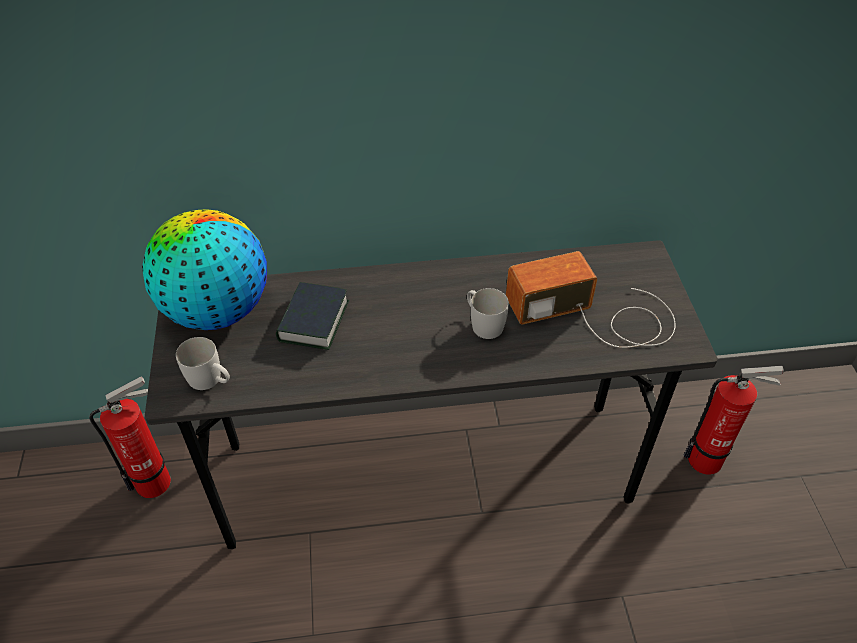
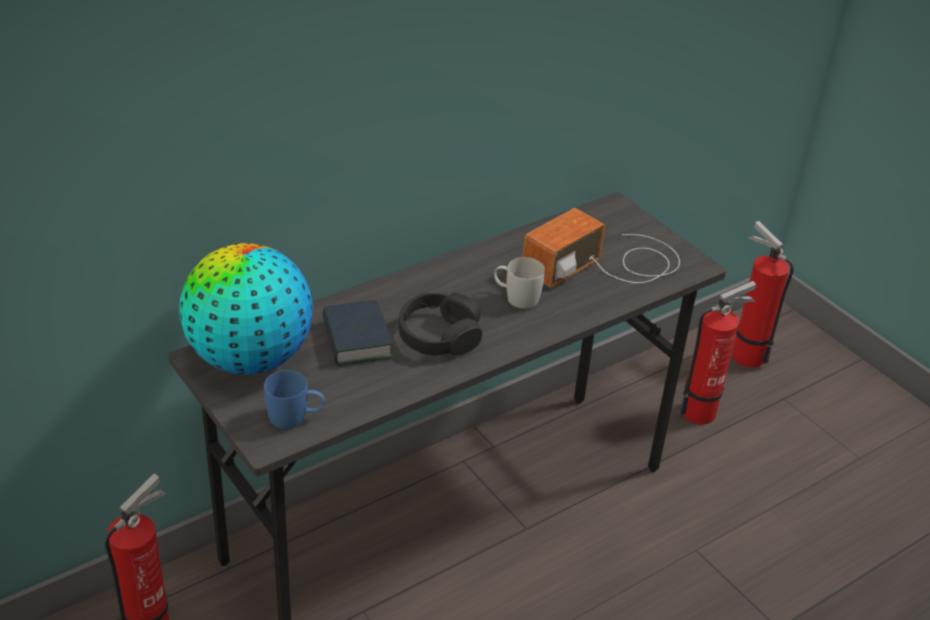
camera: 30 degrees left, 10 degrees down
(210, 380) = (295, 417): white mug -> blue mug
(386, 341) = (439, 336): none -> black headphones
(786, 417) = (744, 354): none -> fire extinguisher

